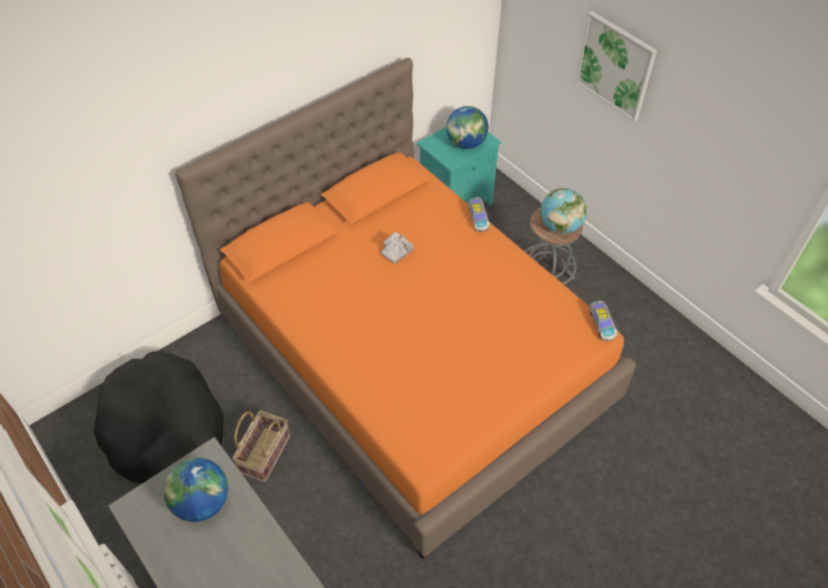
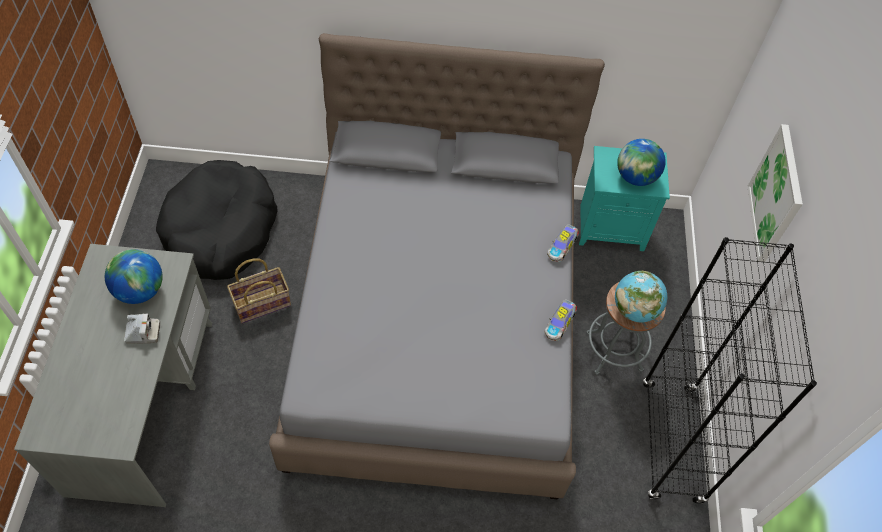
camera: 40 degrees right, 5 degrees up
(397, 252) = (466, 223): camera -> camera (143, 333)
(413, 358) = (436, 324): orange bed -> grey bed
(601, 324) = (559, 414): toy car -> toy car (559, 323)
(638, 307) = (671, 442): none -> black bookcase

